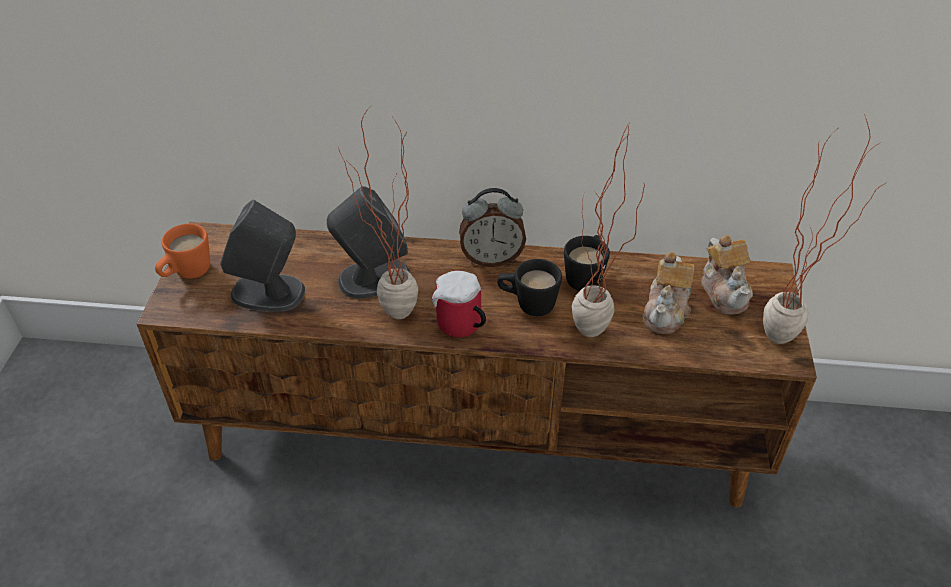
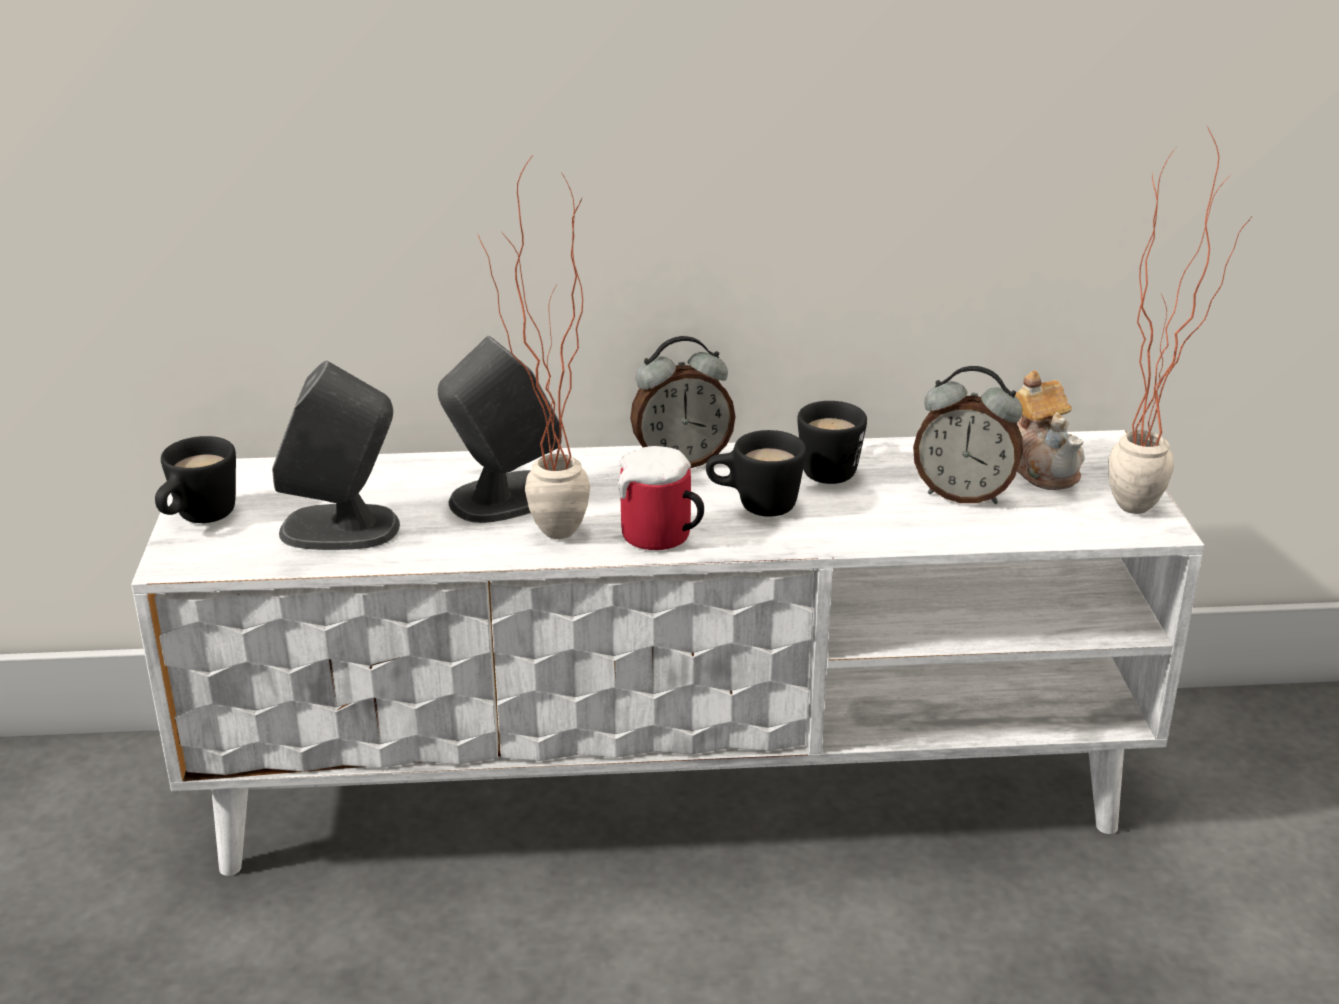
camera: 10 degrees left, 15 degrees down
(187, 274) = (198, 519): orange mug -> black mug
(477, 432) = (673, 786): brown tv stand -> white tv stand
(591, 340) = (864, 536): potted plant -> none
(666, 311) = (963, 494): teapot -> alarm clock

